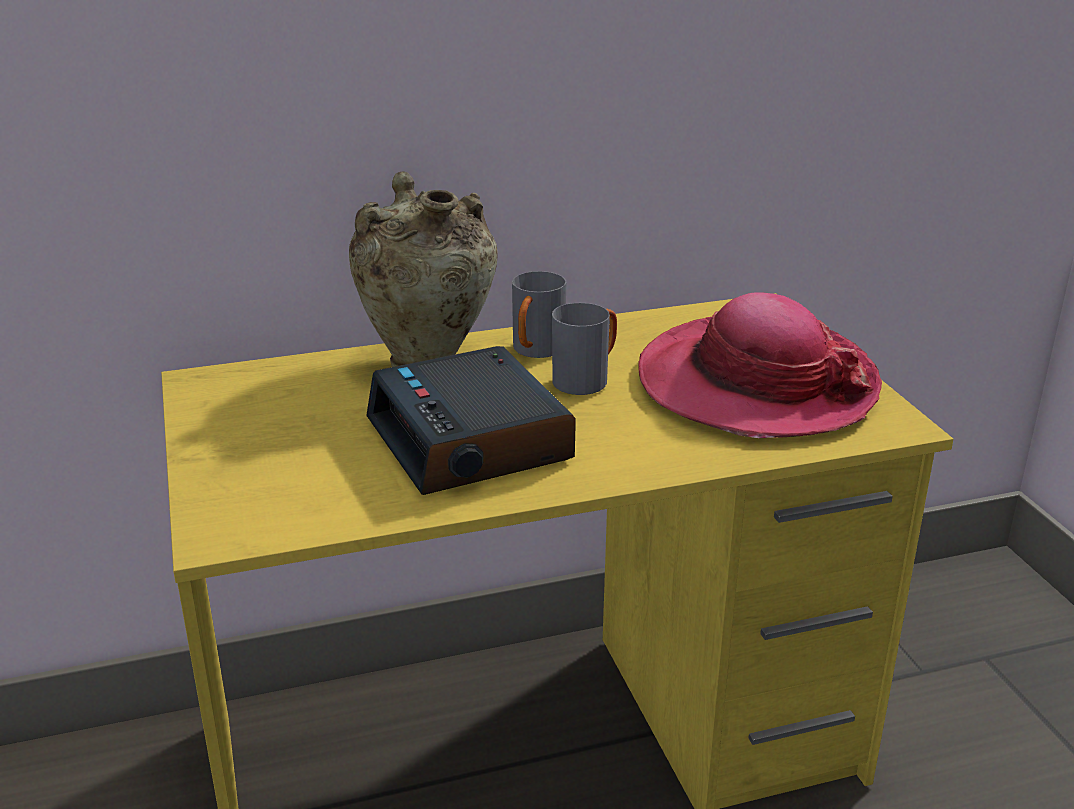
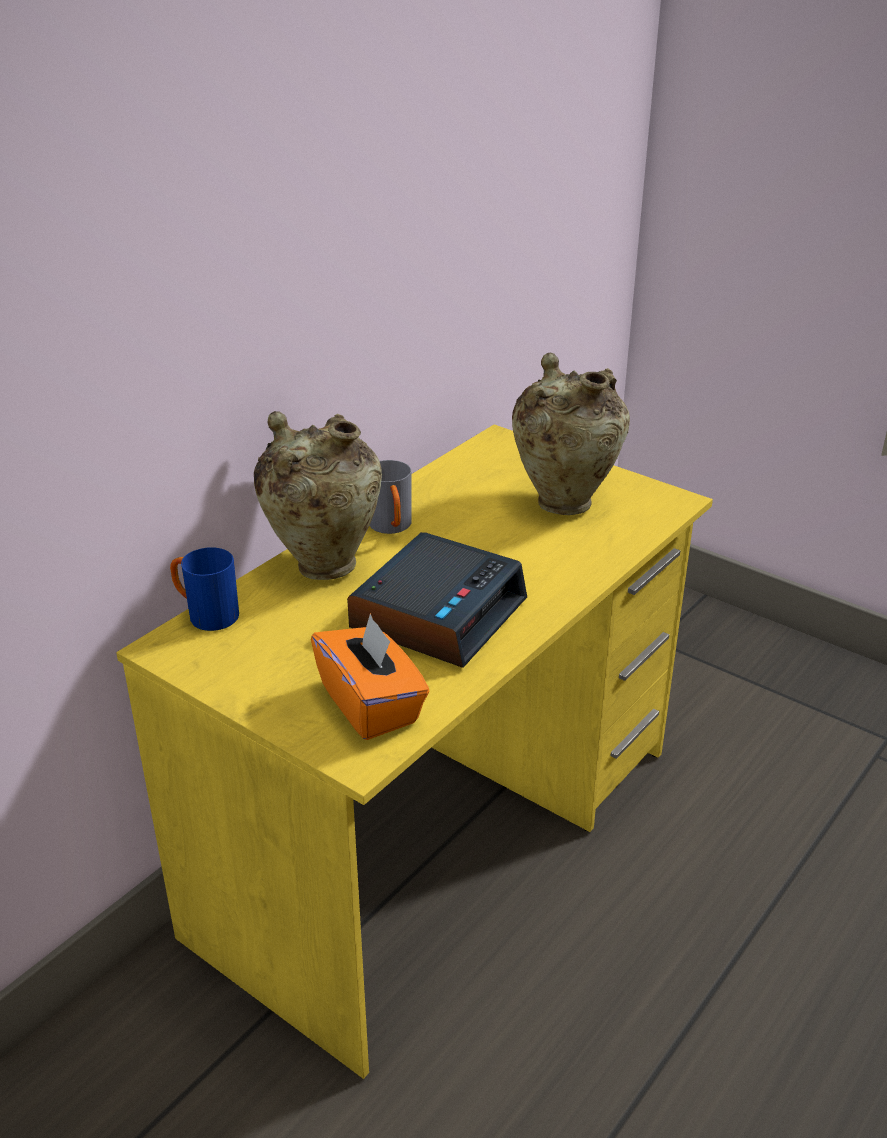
camera: 35 degrees left, 5 degrees up
(268, 368) = (205, 615): none -> blue mug
(294, 495) = (371, 705): none -> orange tissue box
(471, 441) = (438, 613): alarm clock -> alarm clock turned 90 degrees counterclockwise
(587, 379) = (455, 537): grey mug -> none
(756, 384) = (564, 501): hat -> beige vase

